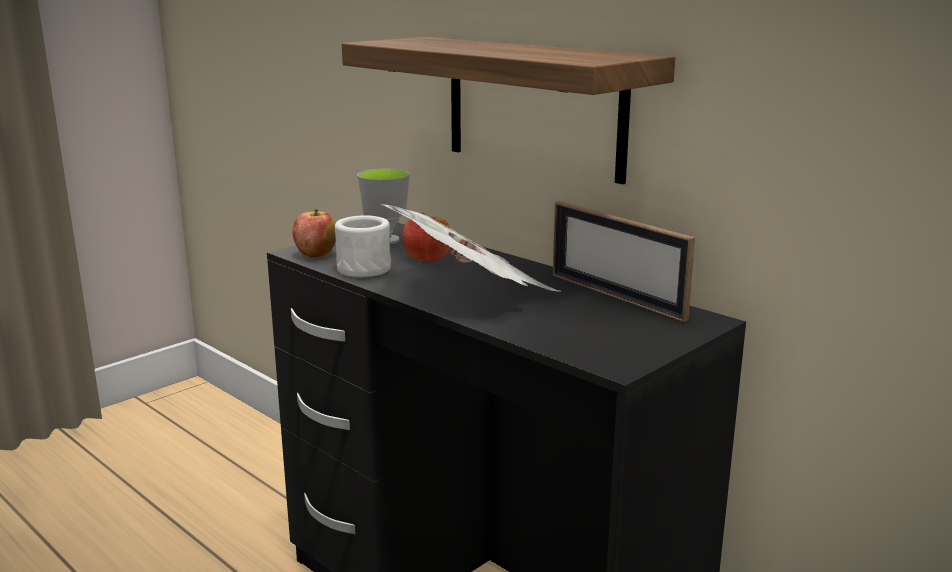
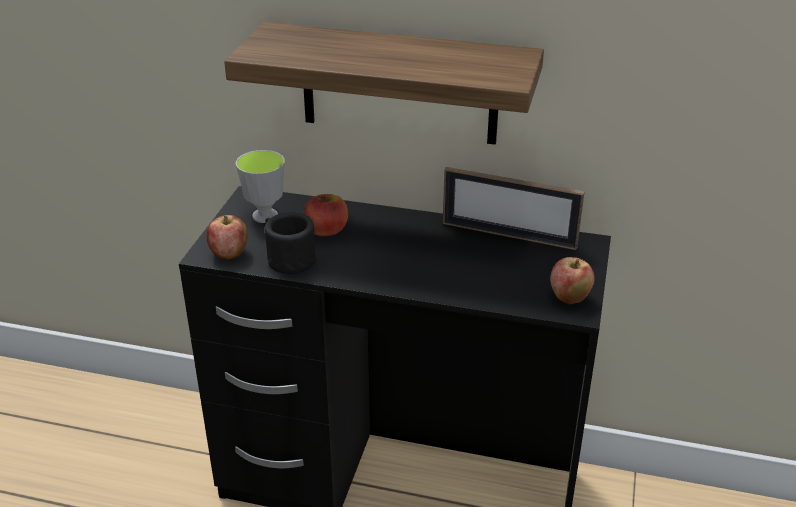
camera: 30 degrees left, 15 degrees up
(362, 267) = (287, 259): white mug -> black mug
(473, 293) = (407, 263): newspaper -> none
(620, 354) = (569, 298): none -> apple

